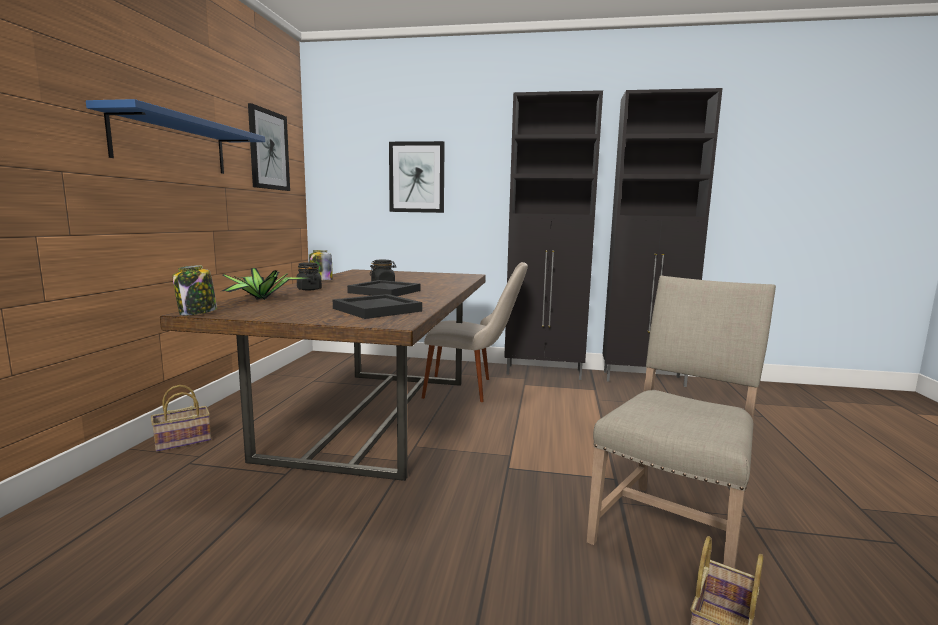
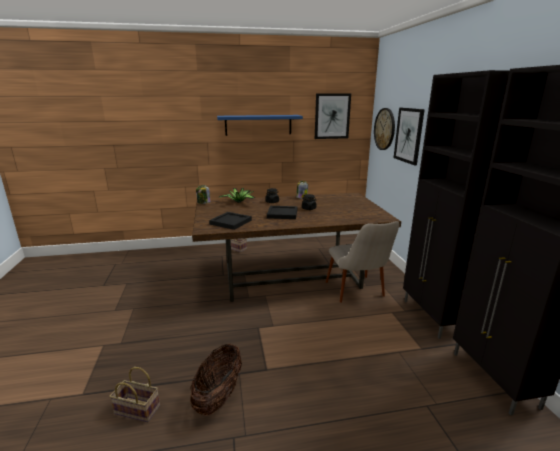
camera: 70 degrees right, 10 degrees up
(350, 175) = (384, 129): none -> wall clock
(673, 529) = (218, 396): beige chair -> basket

